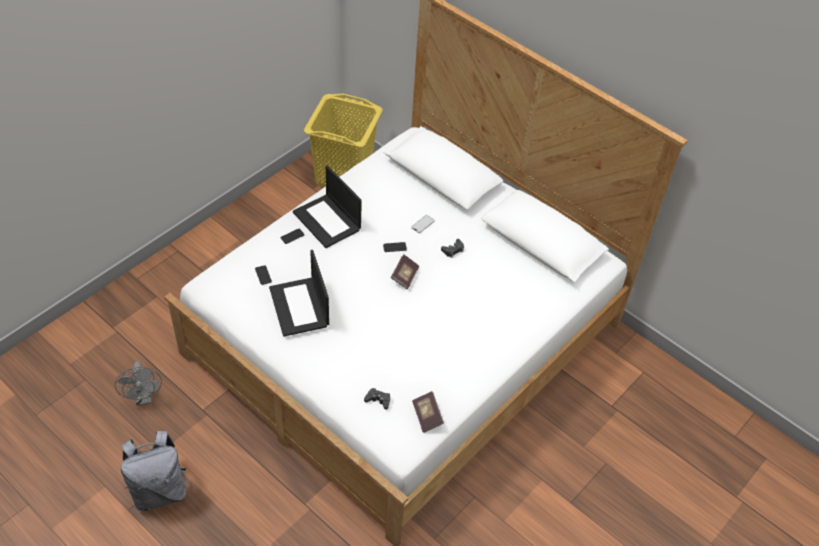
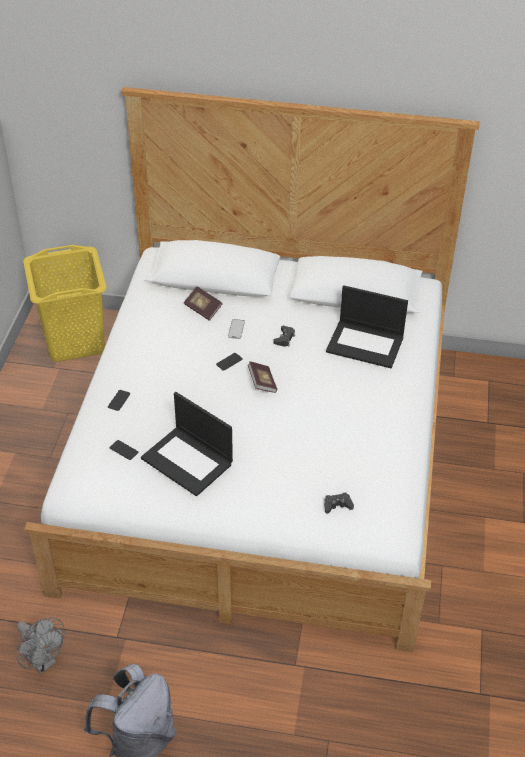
camera: 30 degrees left, 5 degrees down
(328, 221) = (142, 369): laptop -> laptop (366, 344)
(427, 416) = (393, 495): book -> book (203, 309)

